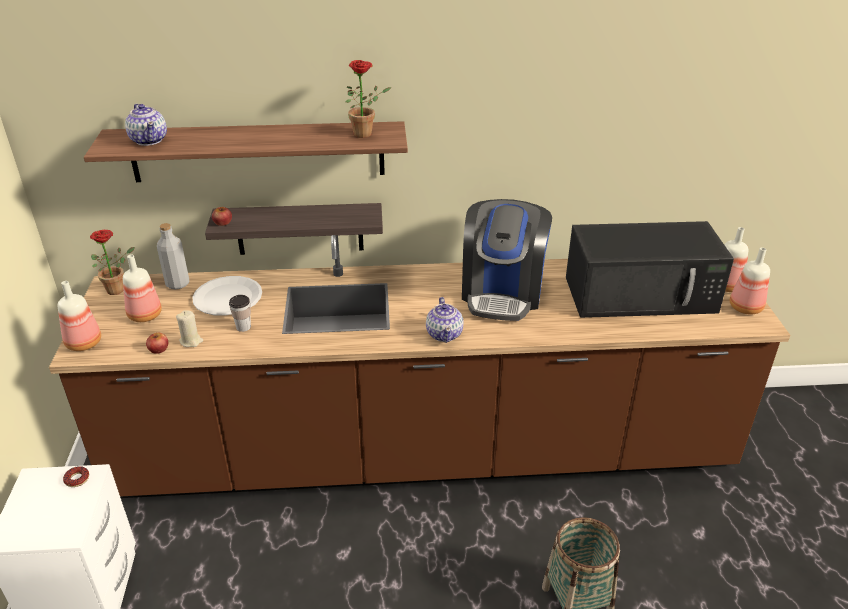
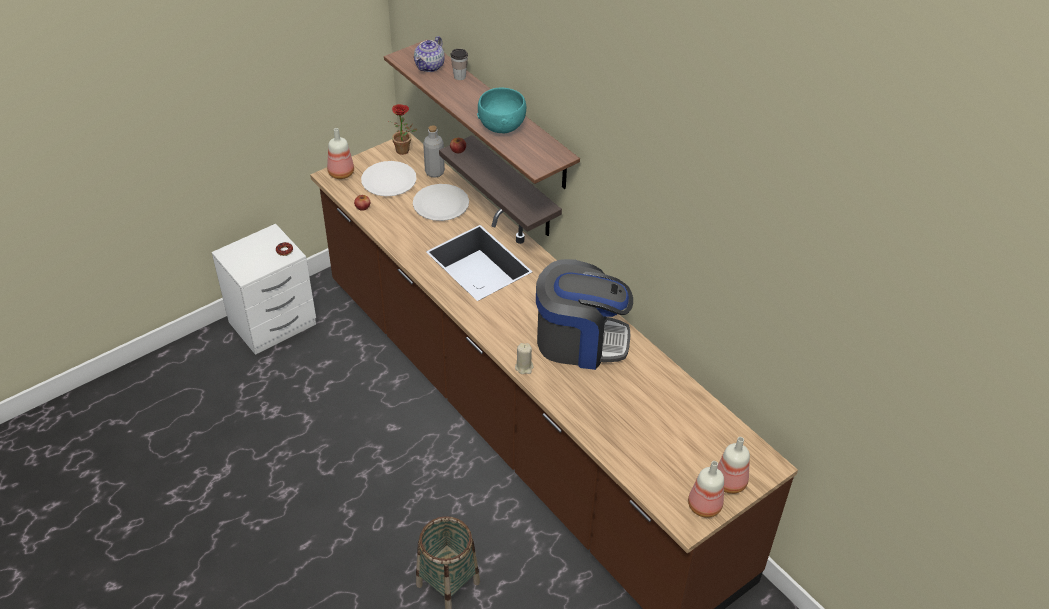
camera: 55 degrees right, 10 degrees up
(145, 316) = (388, 180): bottle -> white plate
(191, 341) = (382, 216): beige candle -> beige candle (524, 367)
(243, 327) = (416, 230): cup -> cup (459, 76)
(305, 137) = (502, 126): none -> turquoise bowl
(366, 134) = (536, 151): potted plant -> none
(444, 334) = (496, 332): teapot -> none
(502, 292) = (580, 341): coffee machine -> coffee machine turned 150 degrees counterclockwise
(642, 294) = (660, 428): black microwave -> none

